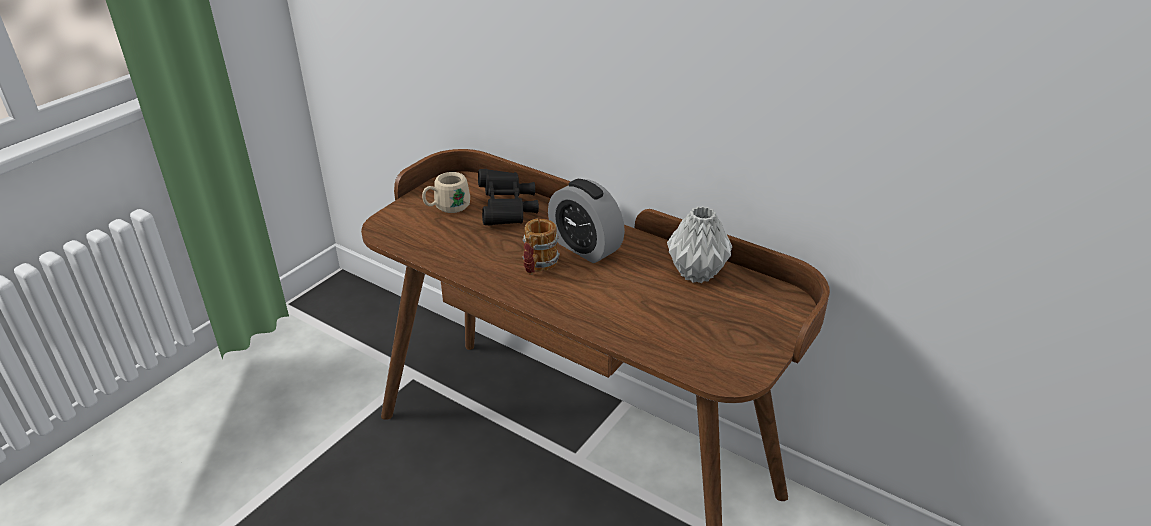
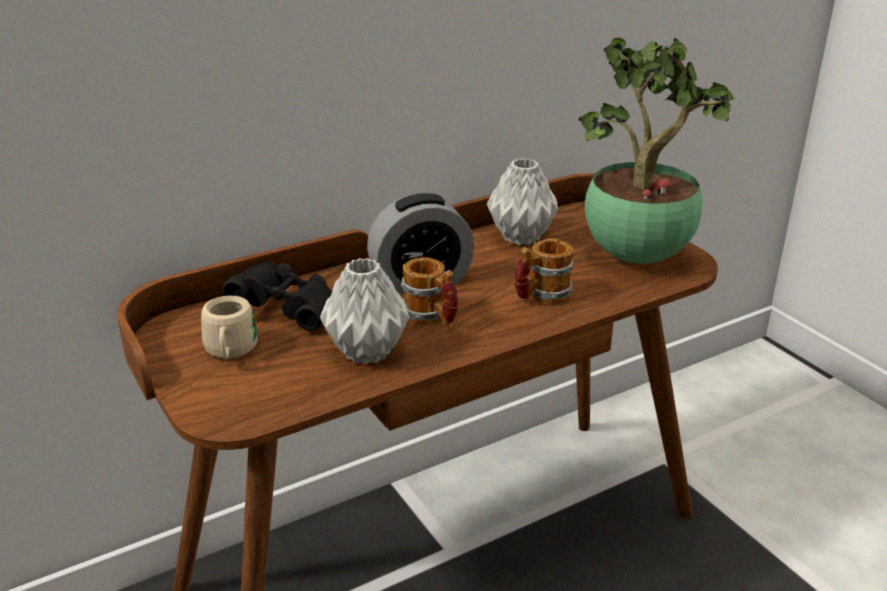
camera: 65 degrees left, 5 degrees down
(478, 253) = (368, 351): none -> grey vase
(606, 306) = (541, 296): none -> mug
(718, 344) = (639, 258): none -> potted plant

